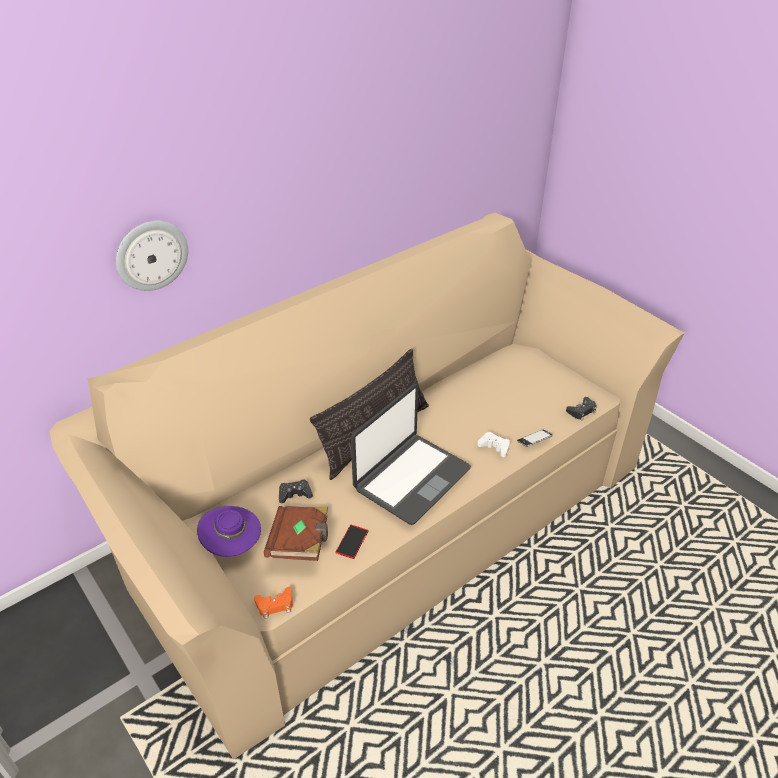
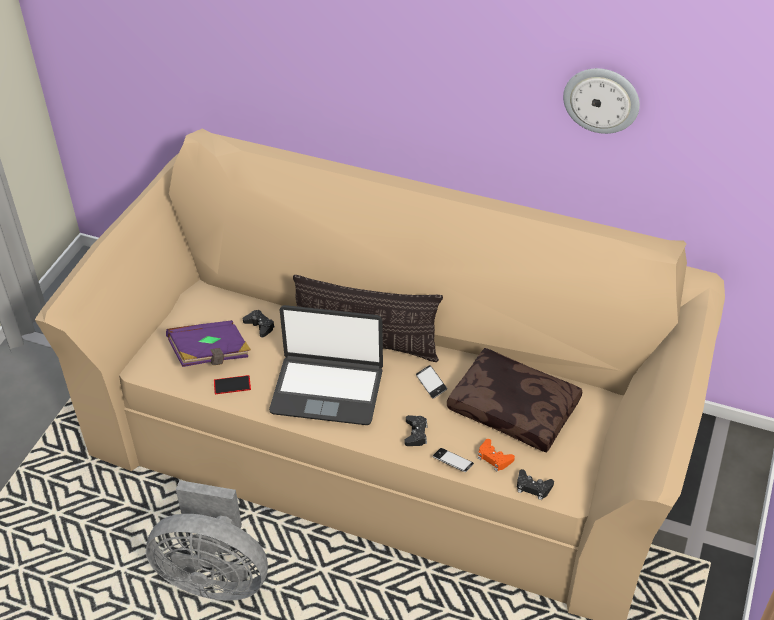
camera: 60 degrees right, 5 degrees up
(151, 255) = (290, 66): wall clock -> wall clock (601, 99)
(232, 545) = (185, 318): purple hat -> none
(275, 605) = (145, 371): orange game controller -> orange game controller (494, 458)
(300, 542) = (210, 354): brown book -> purple book
(449, 418) = (431, 384): none -> phone
(454, 702) = (214, 576): none -> grey fan
(494, 447) = (416, 433): white game controller -> black game controller
(502, 388) = (515, 408): none -> brown pillow

